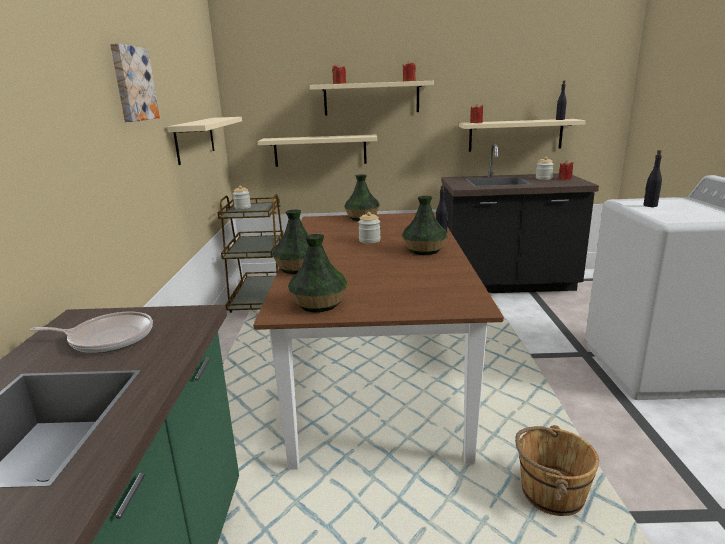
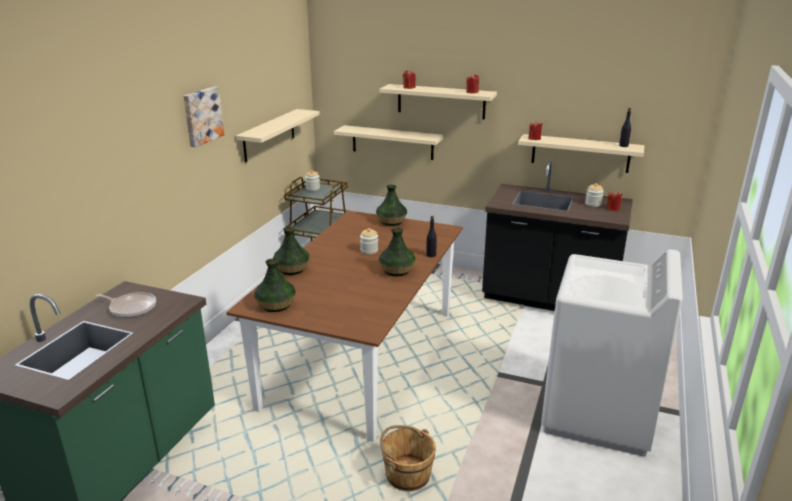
camera: 20 degrees right, 5 degrees up
(650, 205) = (592, 270): black bottle -> none

